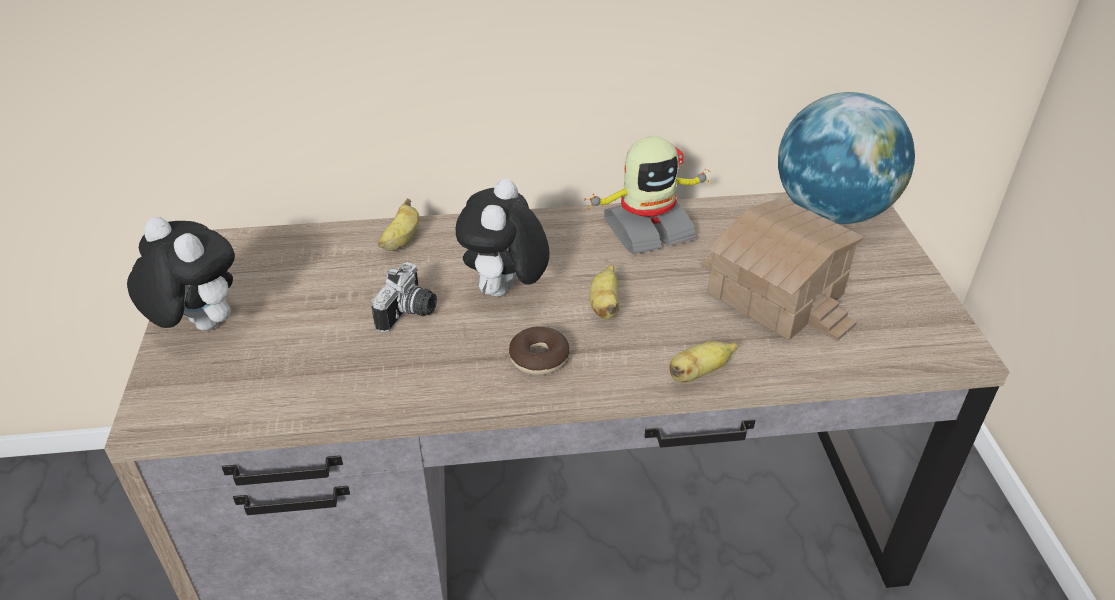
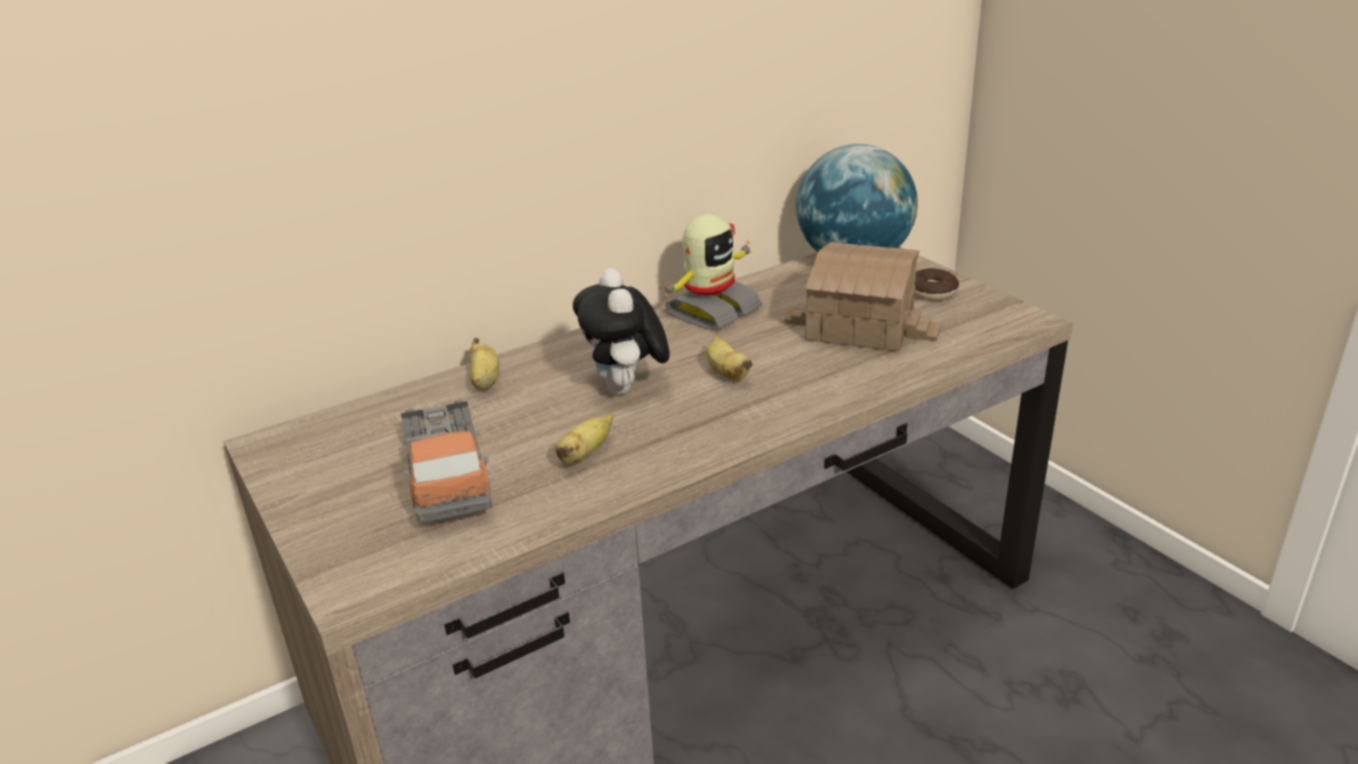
camera: 25 degrees left, 10 degrees down
(198, 325) = (328, 507): plush toy -> none
(301, 329) = (447, 475): none -> toy truck
(410, 314) = (549, 431): camera -> none
(539, 358) = (704, 425): donut -> donut (932, 292)
(698, 373) = (849, 394): banana -> banana (585, 454)

